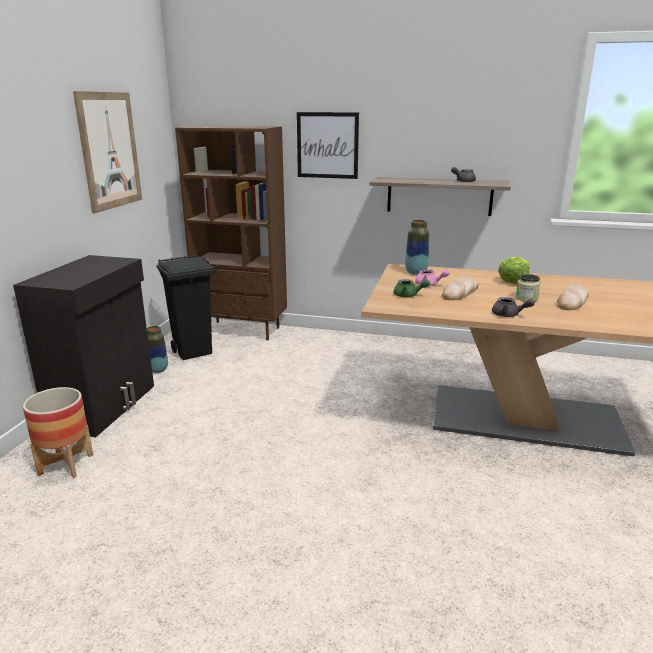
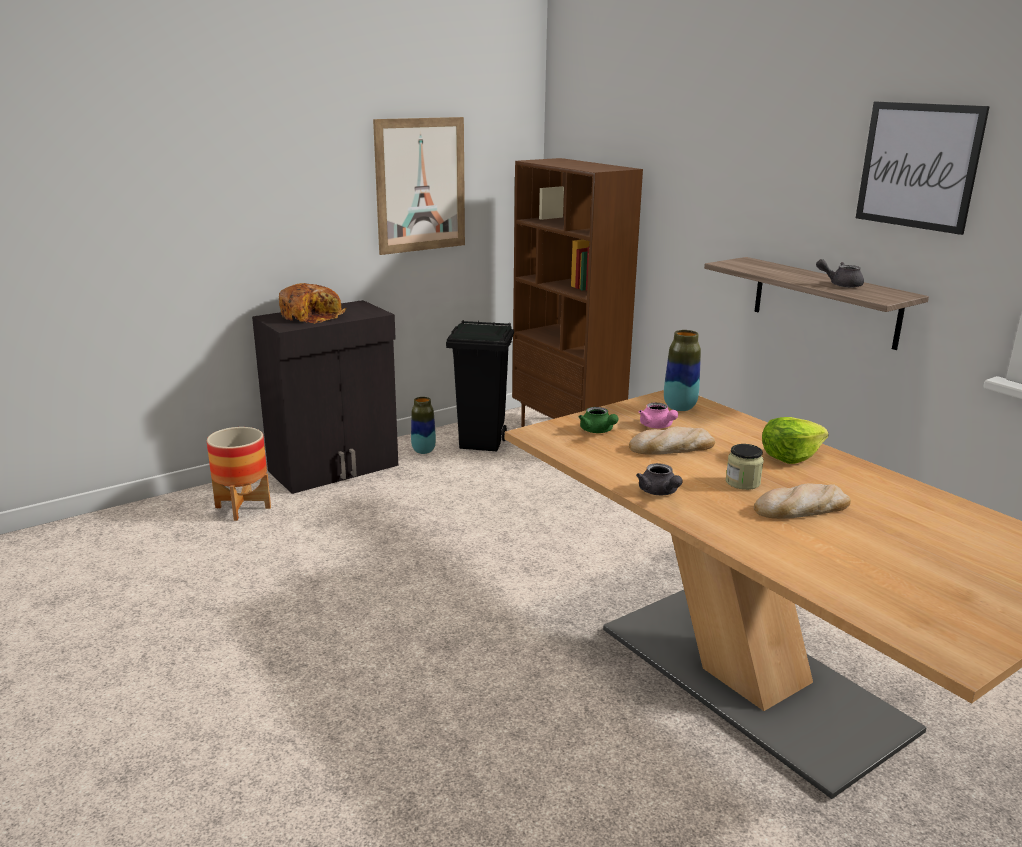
camera: 40 degrees right, 0 degrees up
(72, 273) = (312, 315): none -> bread
(327, 145) = (693, 202): picture -> picture (918, 166)

